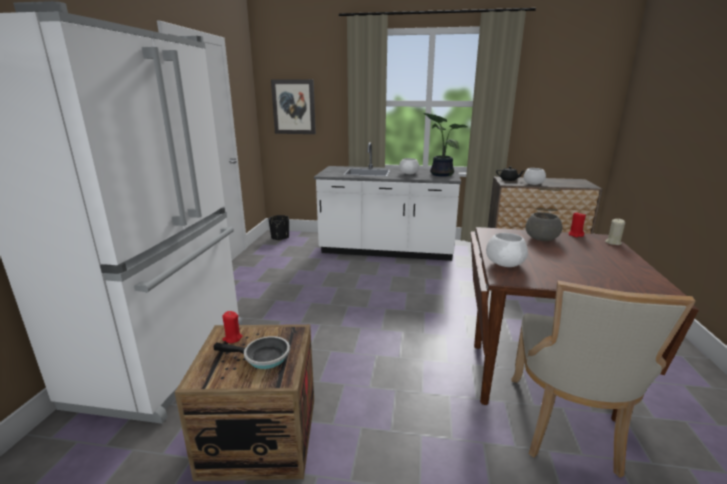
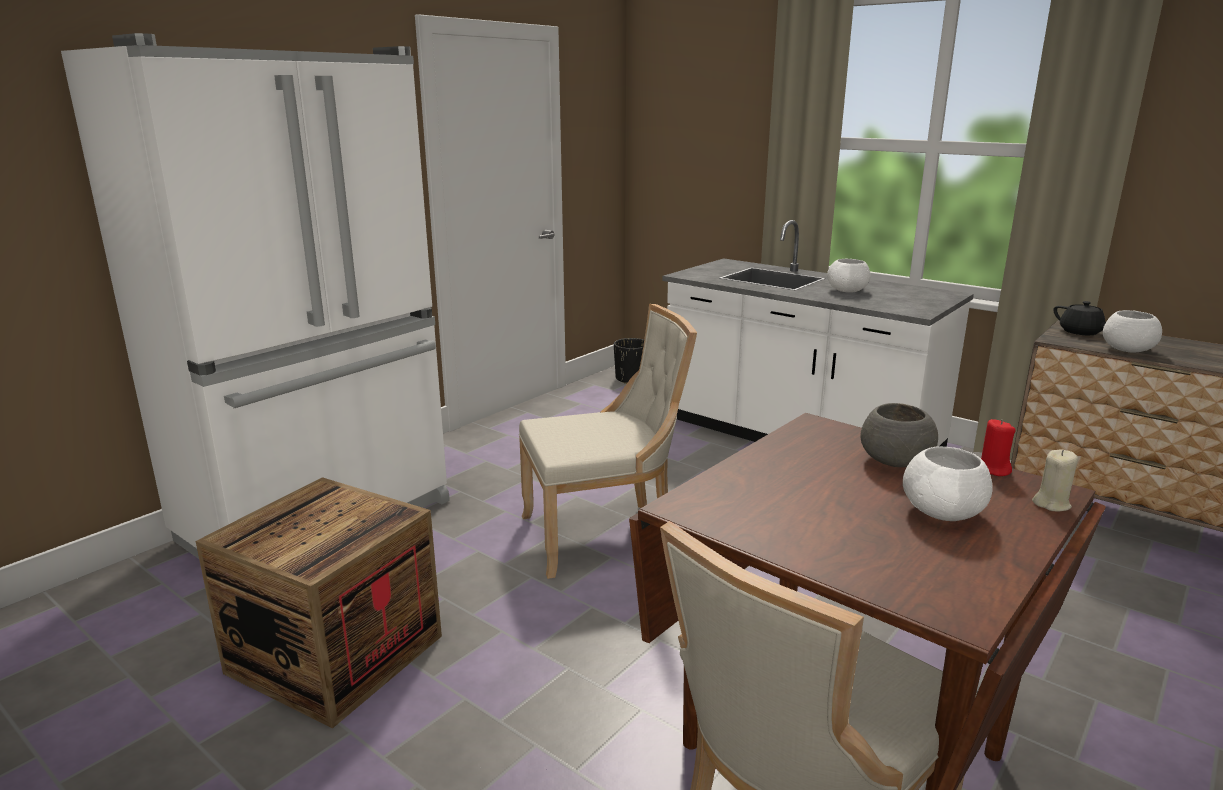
camera: 30 degrees right, 0 degrees up
(232, 338) = (320, 499): red candle -> none
(263, 357) = (323, 533): frying pan -> none
(294, 107) = (683, 144): picture -> none
(346, 318) = (604, 535): none -> beige chair
(440, 174) = (911, 300): potted plant -> none
(505, 264) = (731, 485): white bowl -> white bowl (944, 512)

